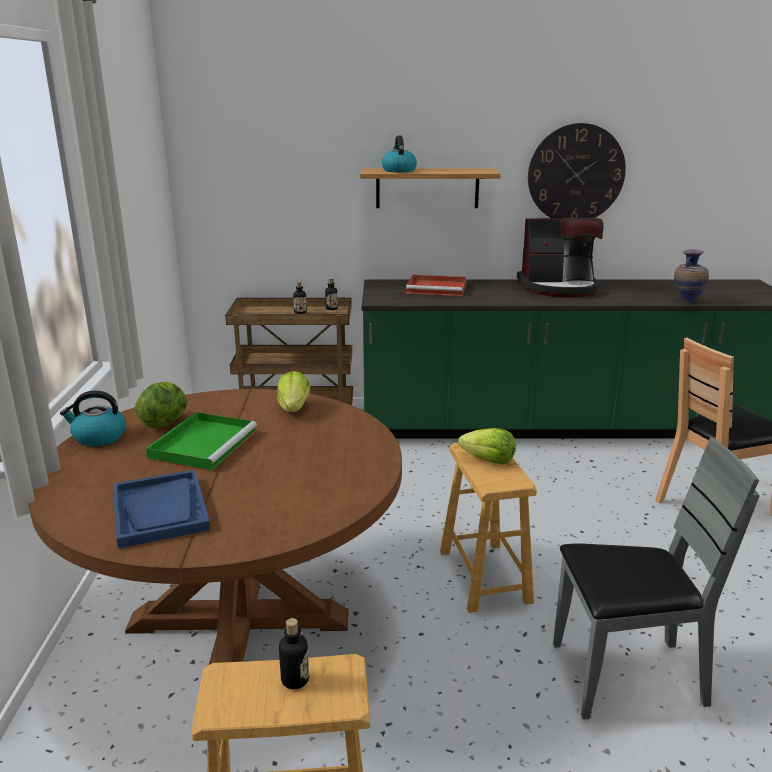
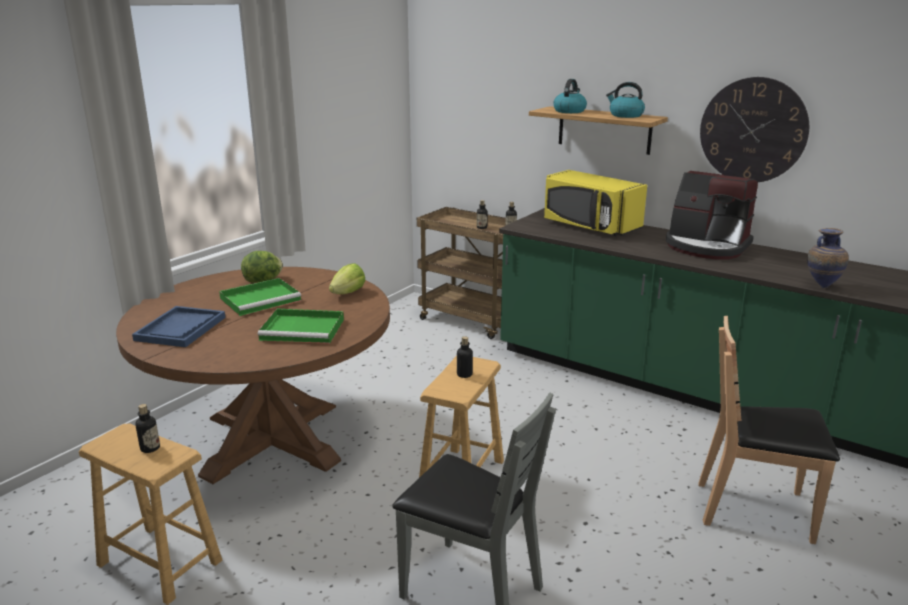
camera: 35 degrees right, 0 degrees up
(98, 437) = (218, 279): kettle -> kettle (625, 115)
(319, 461) = (304, 329): none -> green tray
(438, 288) = (590, 226): red tray -> yellow microwave
(488, 460) = (464, 374): lettuce -> bottle

